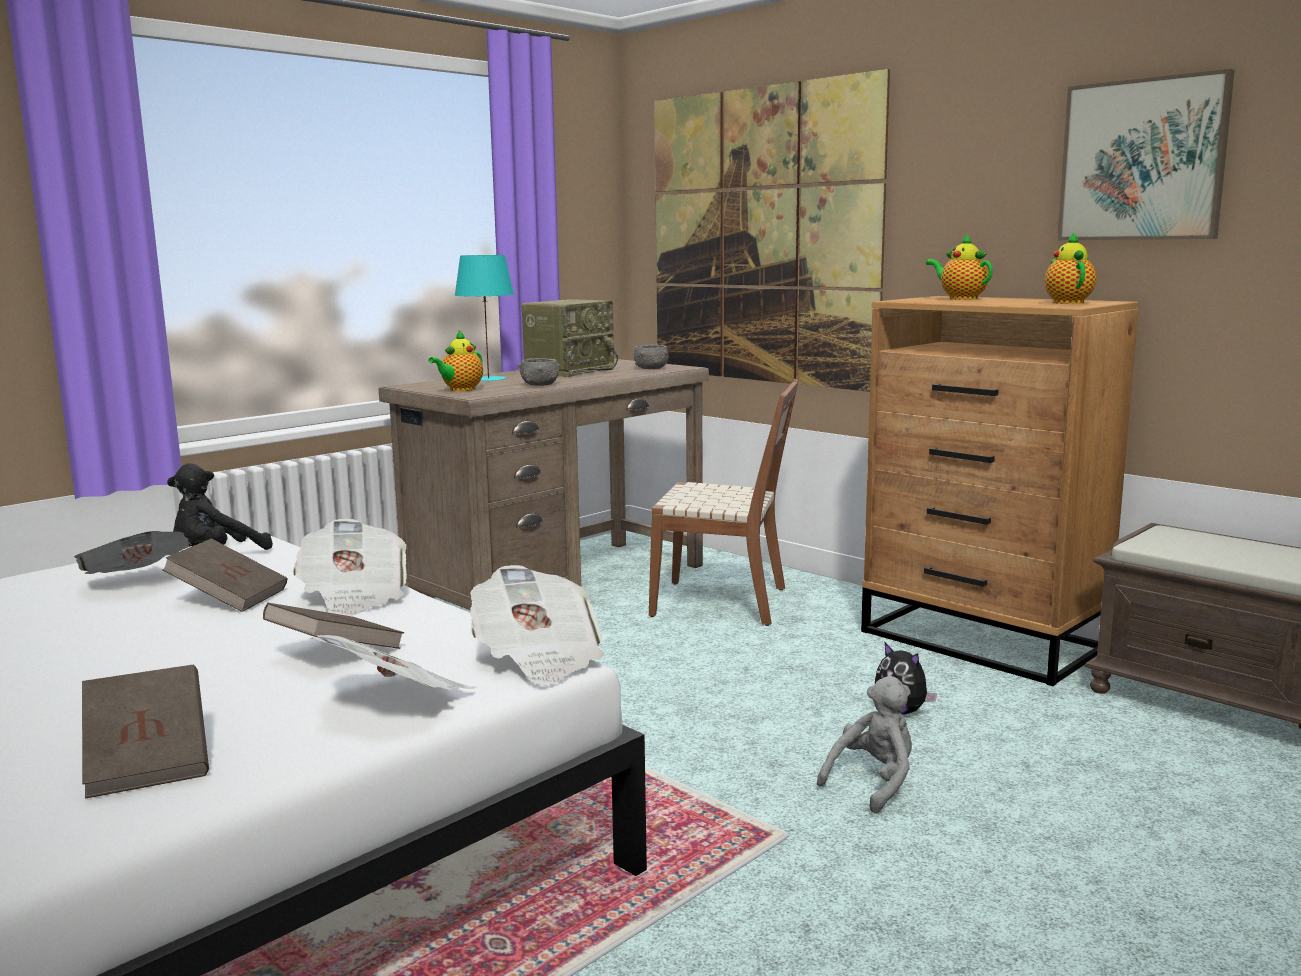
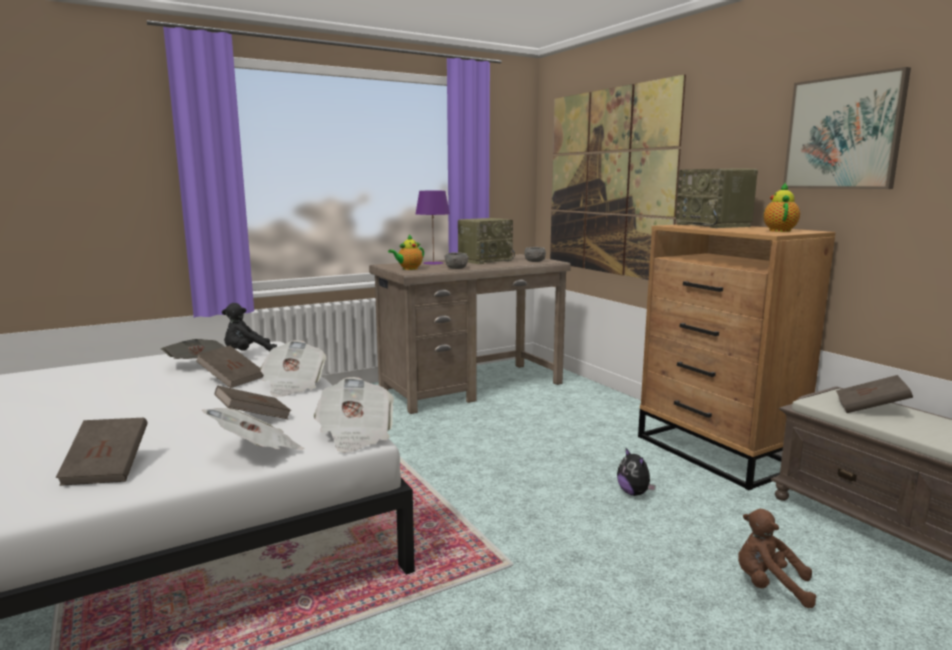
camera: 15 degrees right, 0 degrees up
(488, 379) = (433, 263): turquoise table lamp -> purple table lamp
(726, 603) = (563, 409): chair -> none
(873, 783) = (587, 539): grey plush toy -> none
(960, 298) = (714, 225): teapot -> radio
(1146, 806) = (769, 586): none -> brown plush toy
(1215, 547) = (870, 409): none -> brown book

